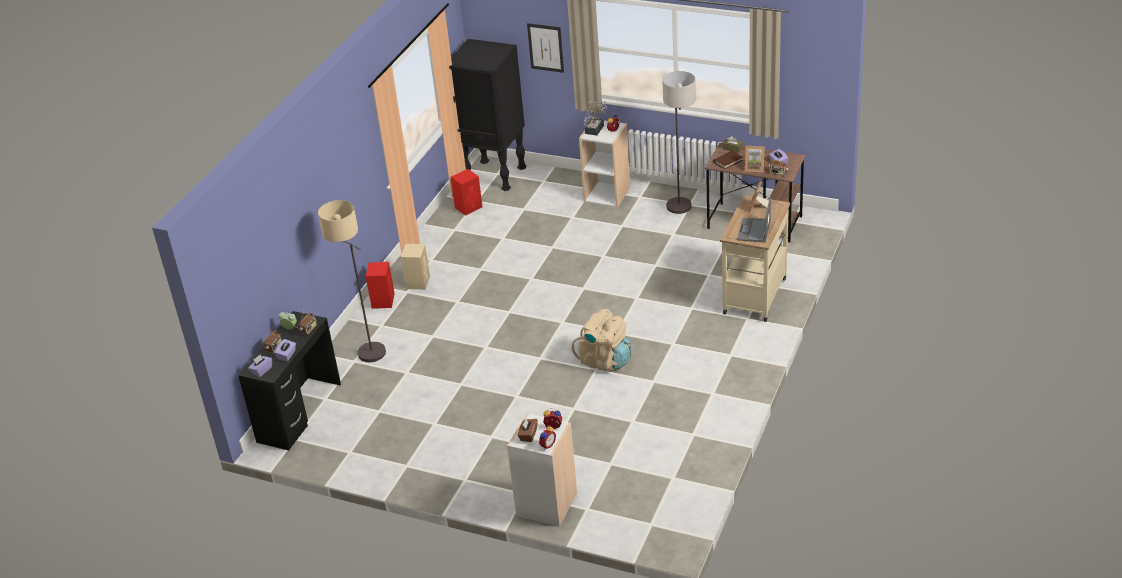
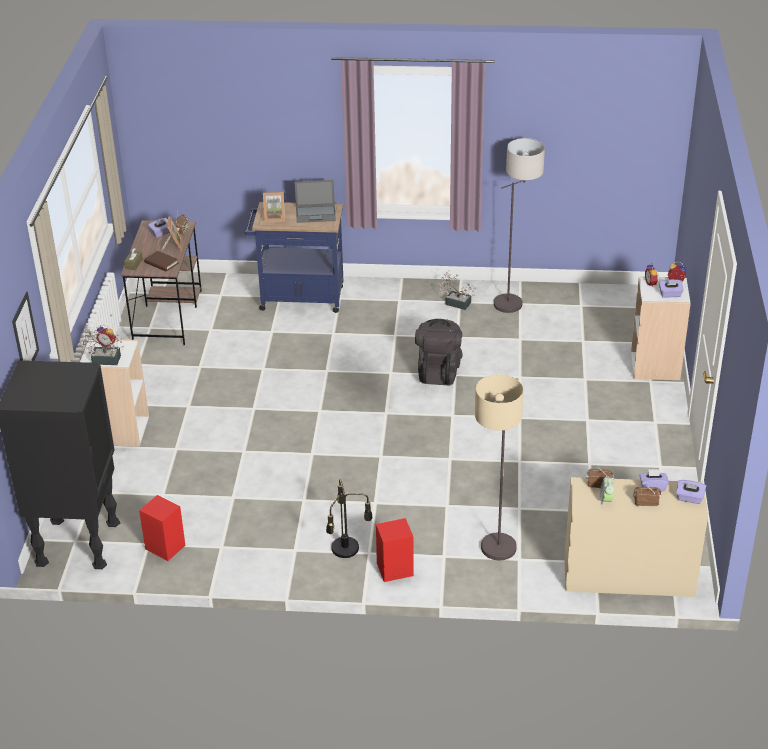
camera: 110 degrees left, 0 degrees up
(299, 412) = (628, 577): black desk -> beige desk
(418, 282) = (345, 548): beige speaker -> table lamp
(528, 435) = (670, 294): brown tissue box -> purple tissue box
(605, 360) = (438, 372): beige backpack -> black backpack
(681, 210) = (150, 368): grey floor lamp -> grey floor lamp (515, 301)
(712, 390) = (455, 302): none -> potted plant
(755, 295) = (299, 299): beige cart -> blue cart

